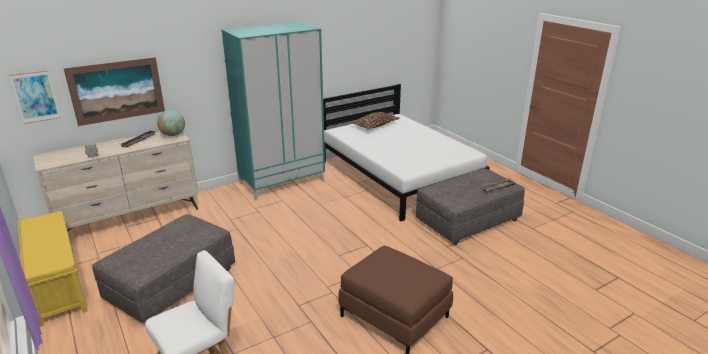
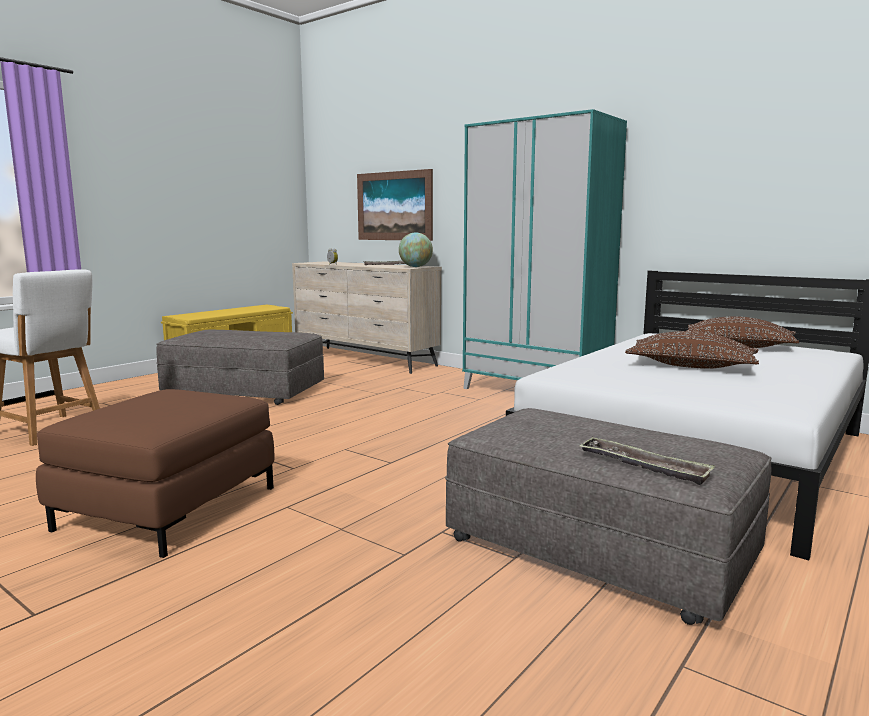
camera: 70 degrees right, 15 degrees down
(35, 97) = (337, 201): picture -> none
(405, 144) = (691, 366): none -> brown pillow

